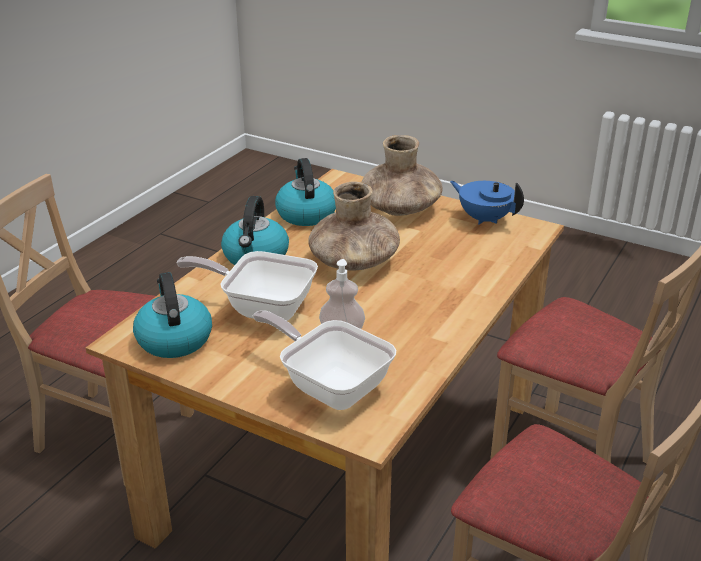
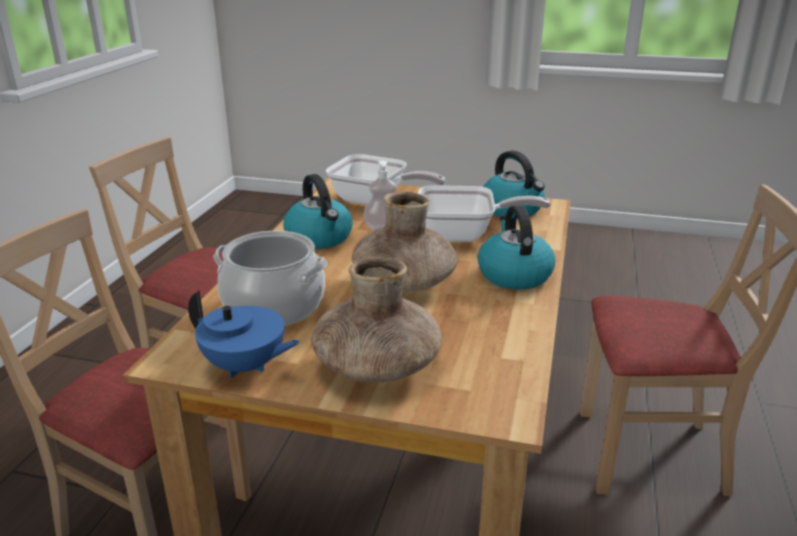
camera: 165 degrees right, 5 degrees down
(306, 214) = (506, 336): kettle -> kettle (320, 238)
(465, 257) = (274, 306): none -> cooking pot

